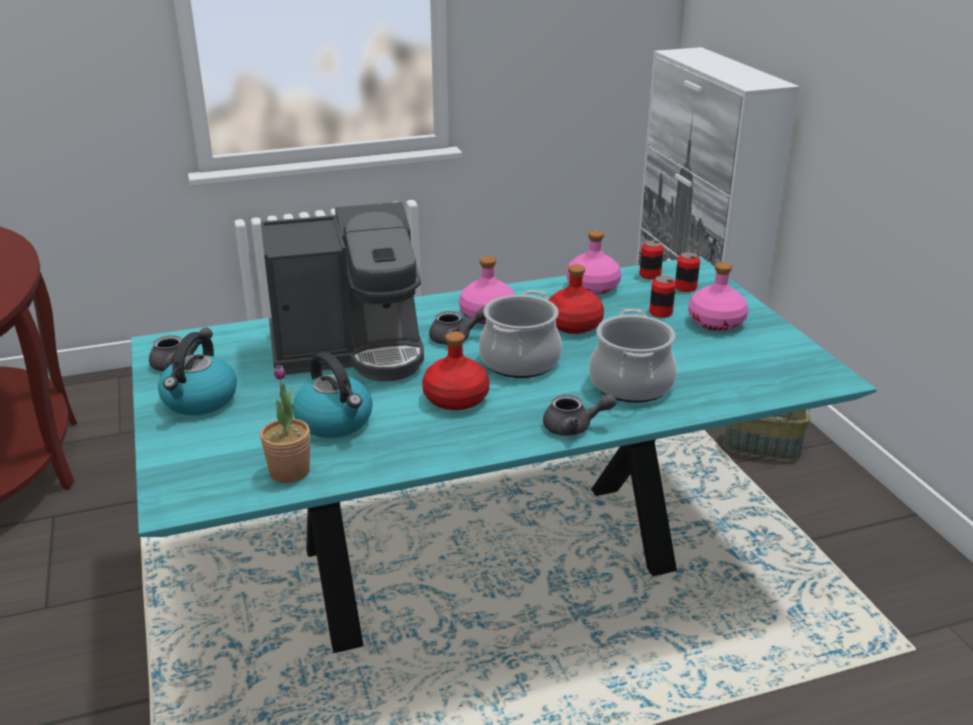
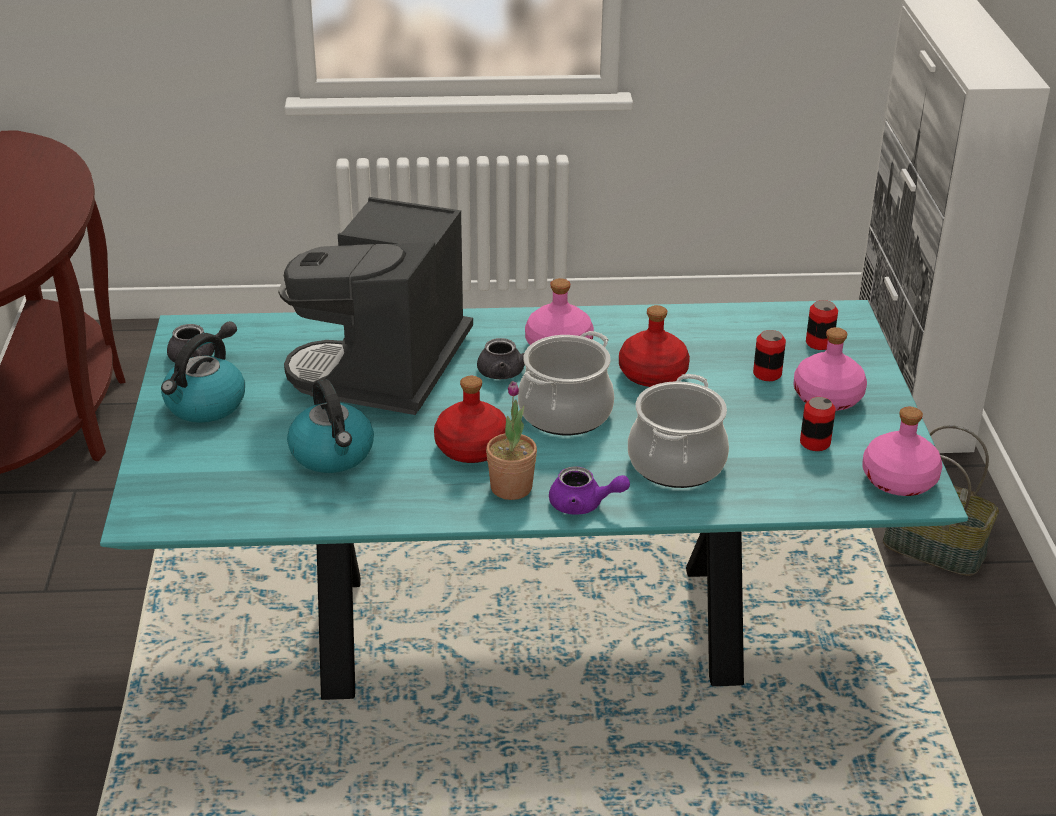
camera: 15 degrees right, 5 degrees up
(289, 471) = (264, 503): potted plant -> potted plant (511, 488)
(351, 350) = (385, 368): coffee machine -> coffee machine turned 105 degrees clockwise
(574, 427) = (583, 505): grey teapot -> purple teapot
(592, 287) = (703, 325): pink bottle -> pink bottle (898, 480)
(650, 275) = (785, 318): can -> can (815, 443)

